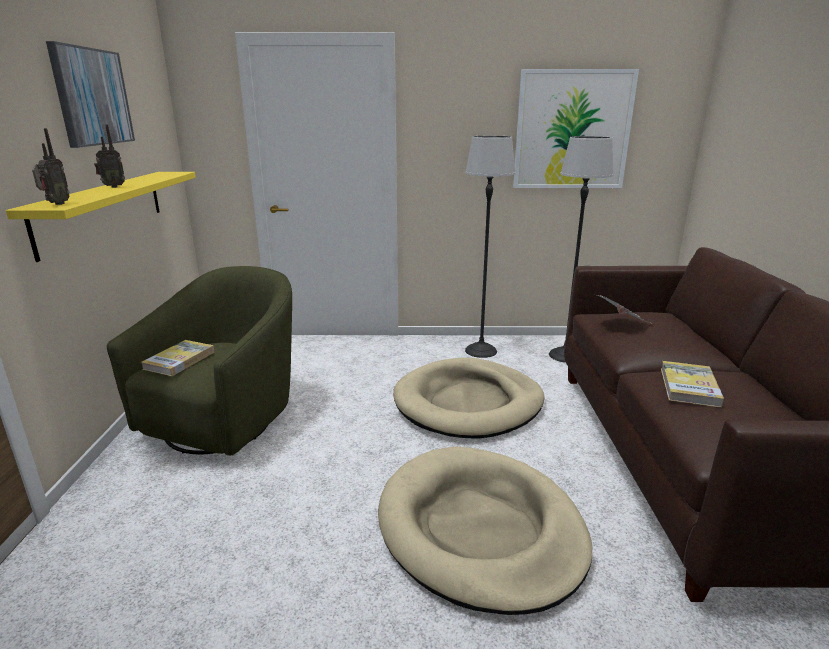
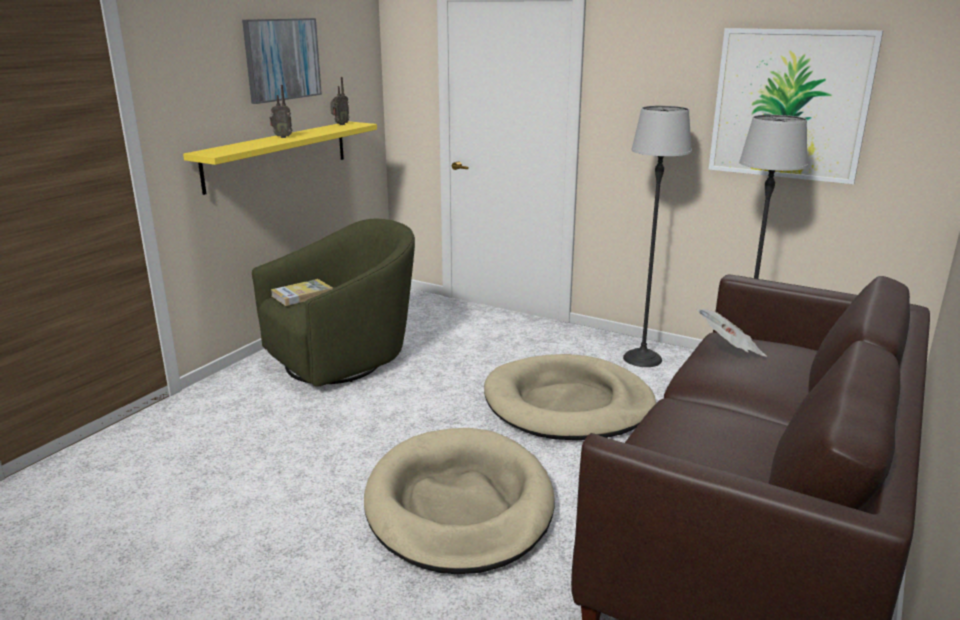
camera: 30 degrees right, 0 degrees up
(55, 204) = (217, 151): radio -> radio (340, 124)
(689, 386) = (693, 421): book -> none

